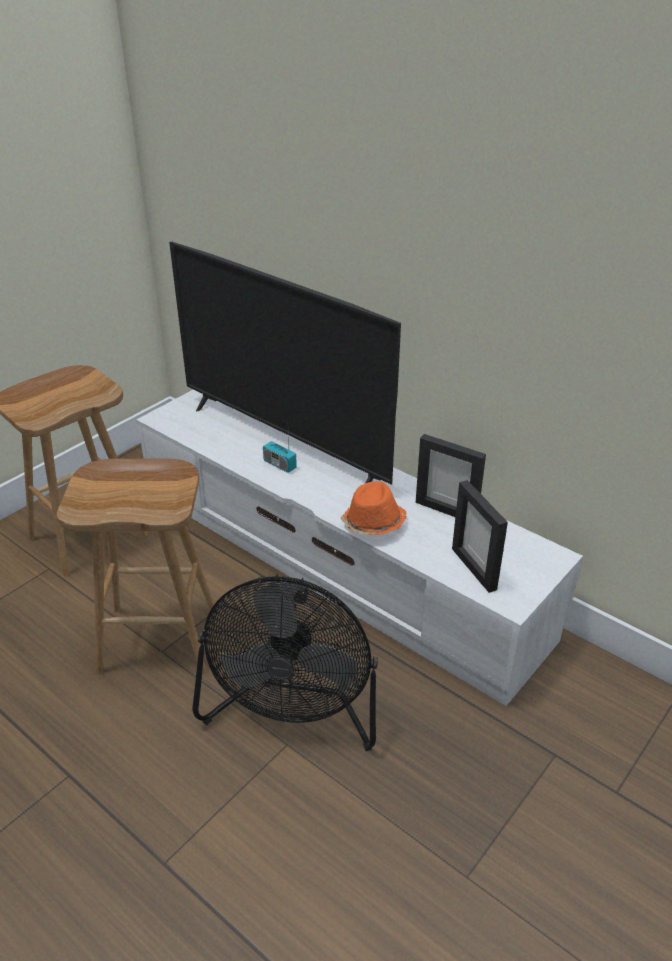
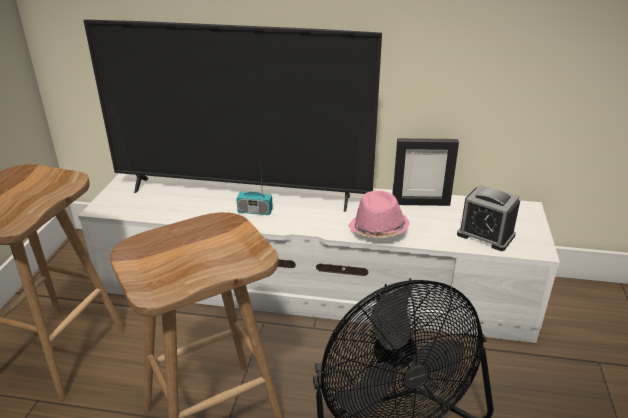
camera: 30 degrees left, 5 degrees down
(373, 523) = (378, 230): orange hat -> pink hat
(475, 568) = (485, 235): picture frame -> alarm clock

